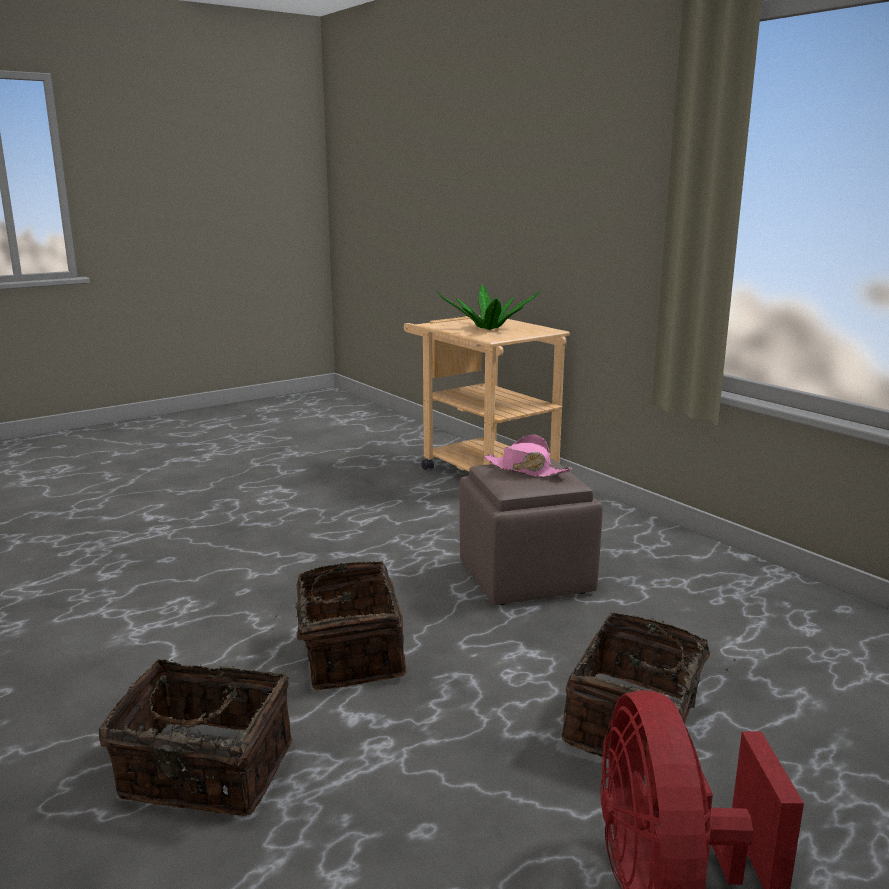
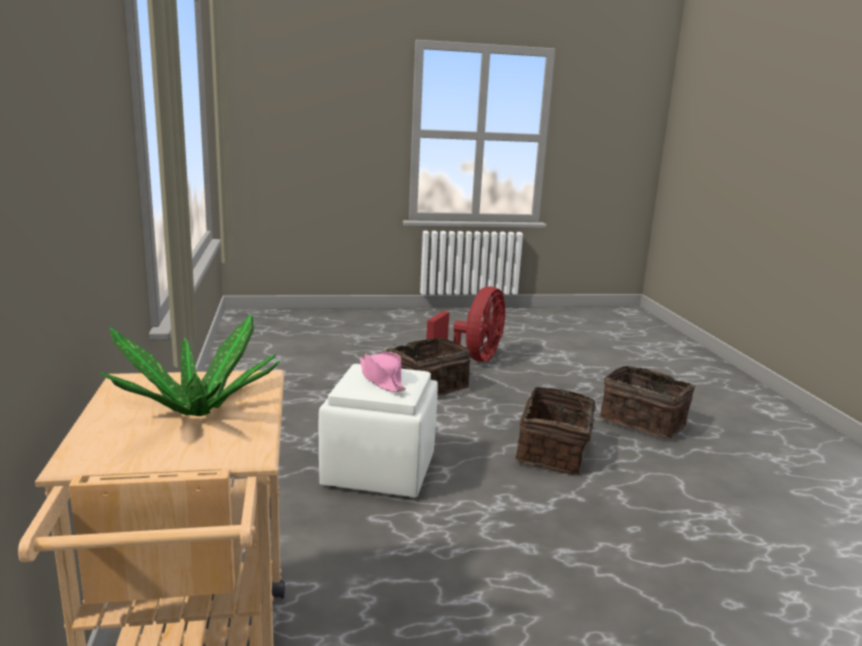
camera: 155 degrees left, 0 degrees up
(527, 578) = (378, 469): brown ottoman -> white ottoman

